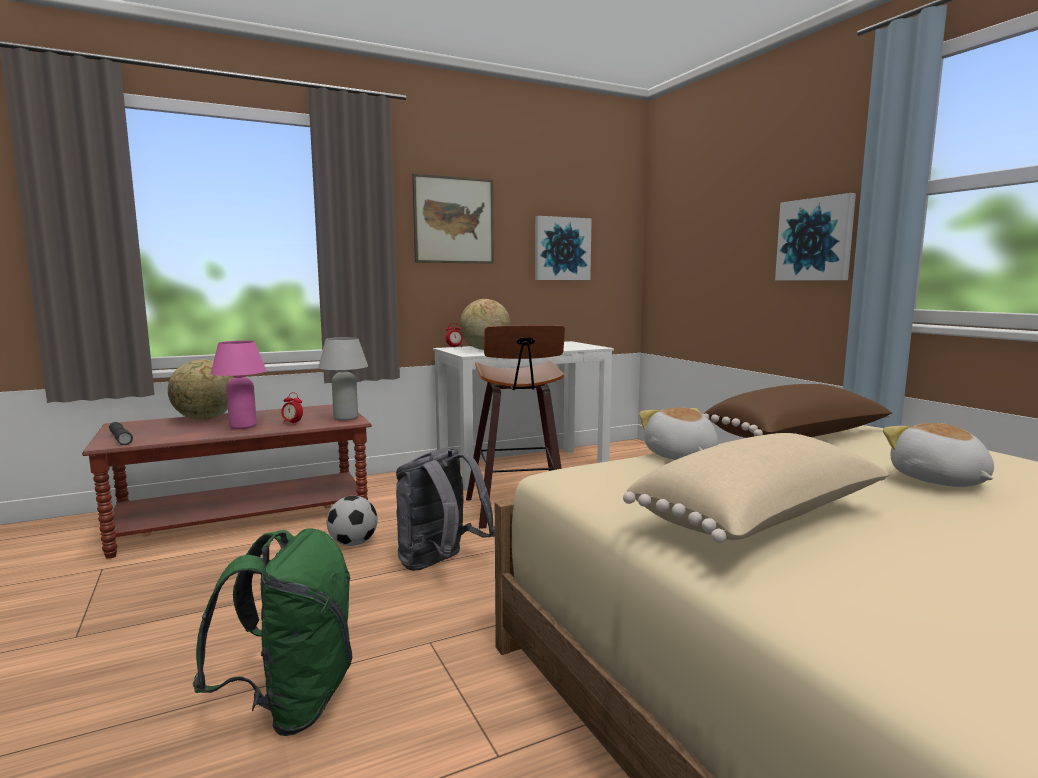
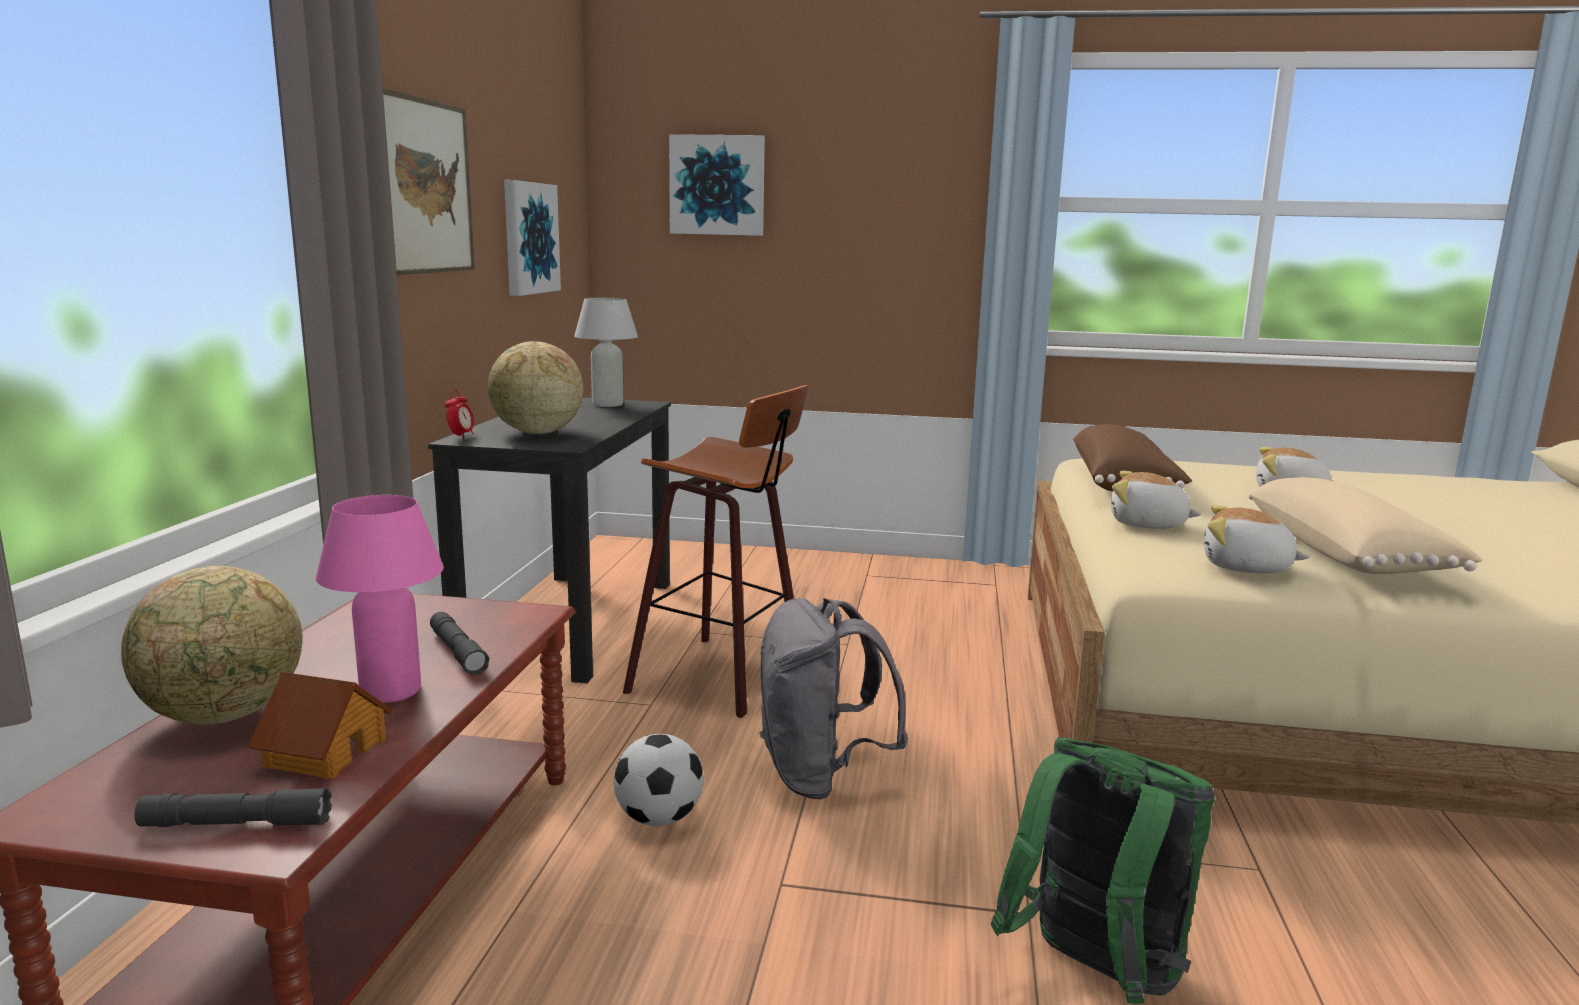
camera: 55 degrees left, 5 degrees up
(182, 433) = (324, 752): none -> toy house
(292, 423) = (458, 652): alarm clock -> grey flashlight
(345, 418) = (502, 612): white table lamp -> white table lamp (607, 404)
(523, 467) = (571, 622): white desk -> black desk
(624, 492) = (1246, 568): none -> plush toy
(815, 239) = (910, 246): picture -> picture (717, 185)

